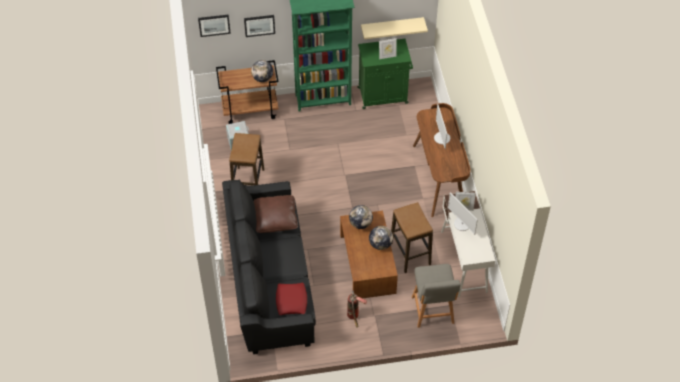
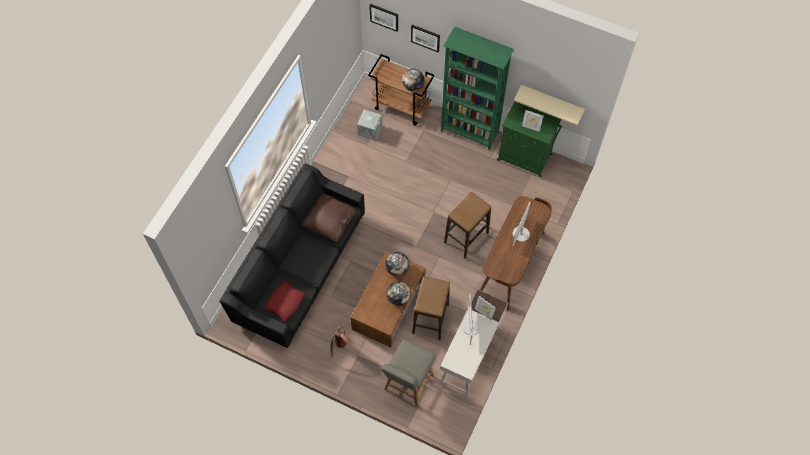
camera: 35 degrees right, 10 degrees up
(248, 182) = (349, 171): stool -> stool (466, 237)

